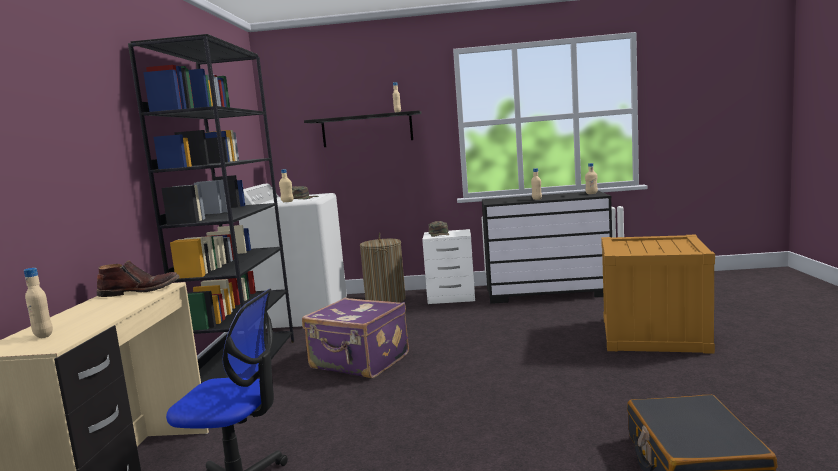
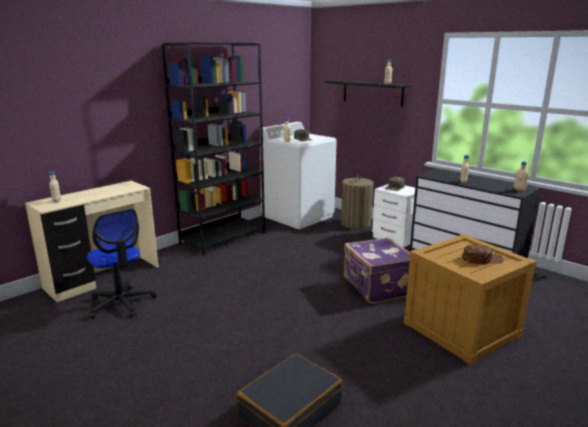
camera: 40 degrees right, 10 degrees up
(140, 291) = (127, 187): brown boot -> none
(359, 362) = (268, 260): purple suitcase -> purple suitcase (377, 287)
(660, 245) = (482, 259): none -> brown cap

